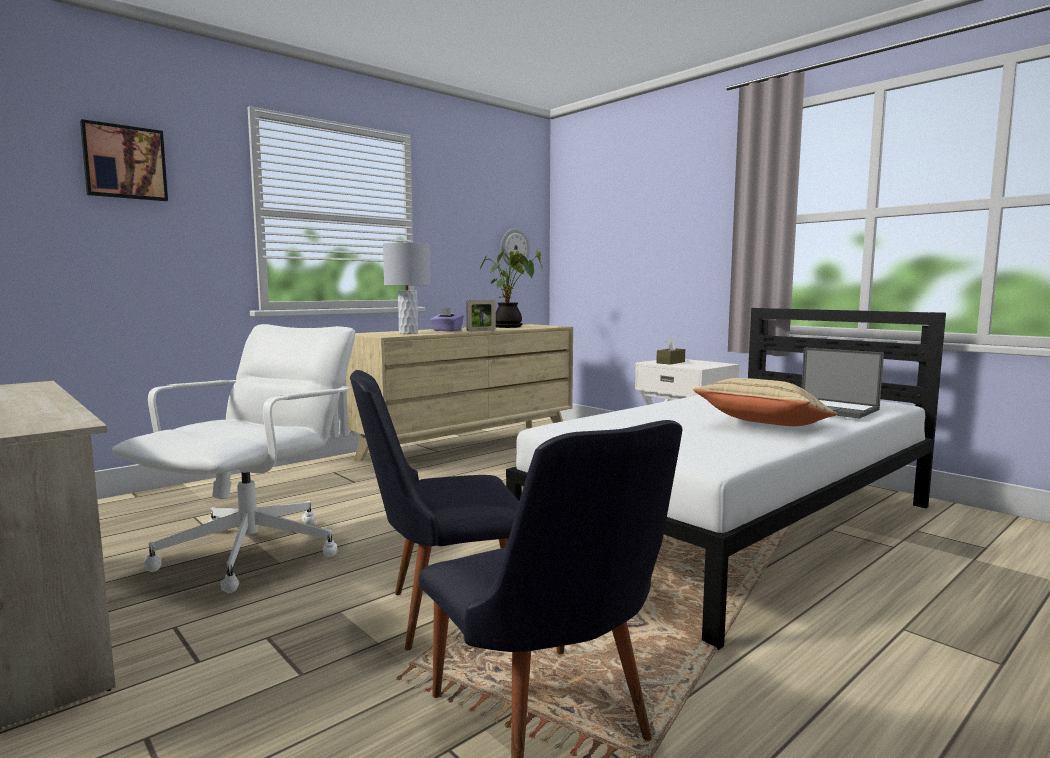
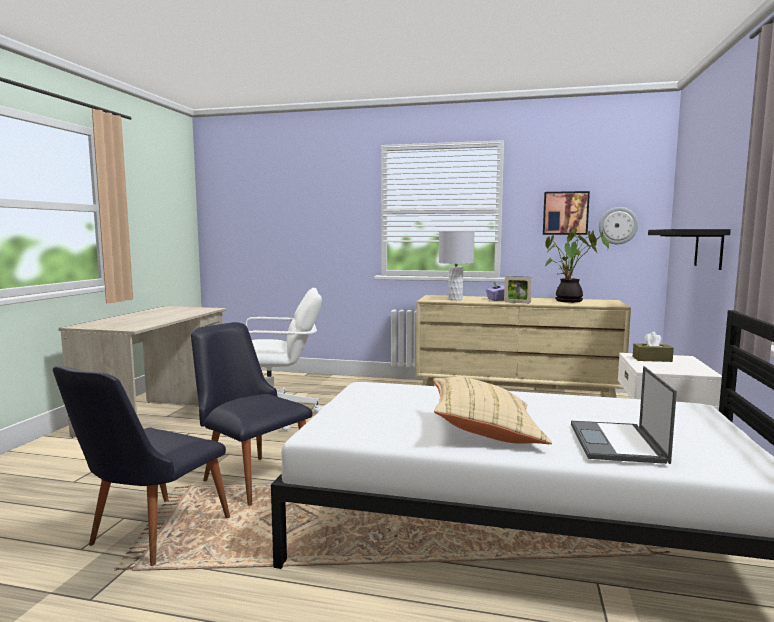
camera: 55 degrees right, 0 degrees up
(124, 162) = (314, 191): picture -> picture (565, 213)
(641, 266) = (709, 248): none -> black shelf

